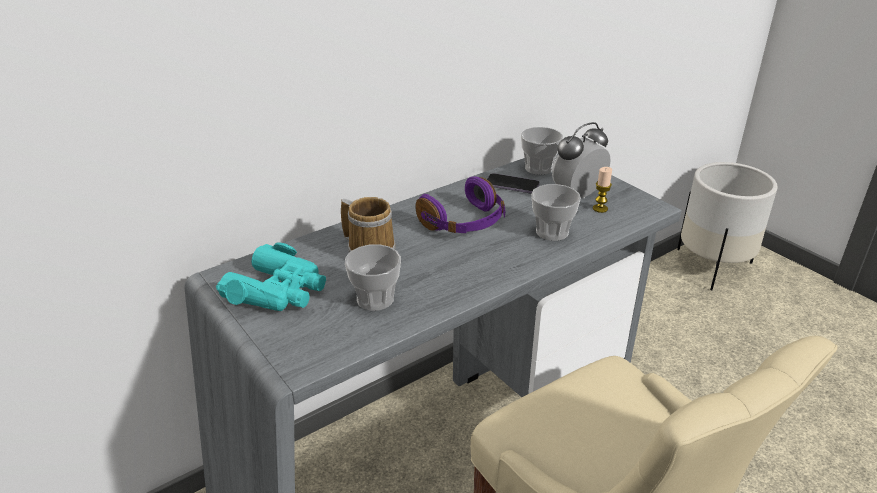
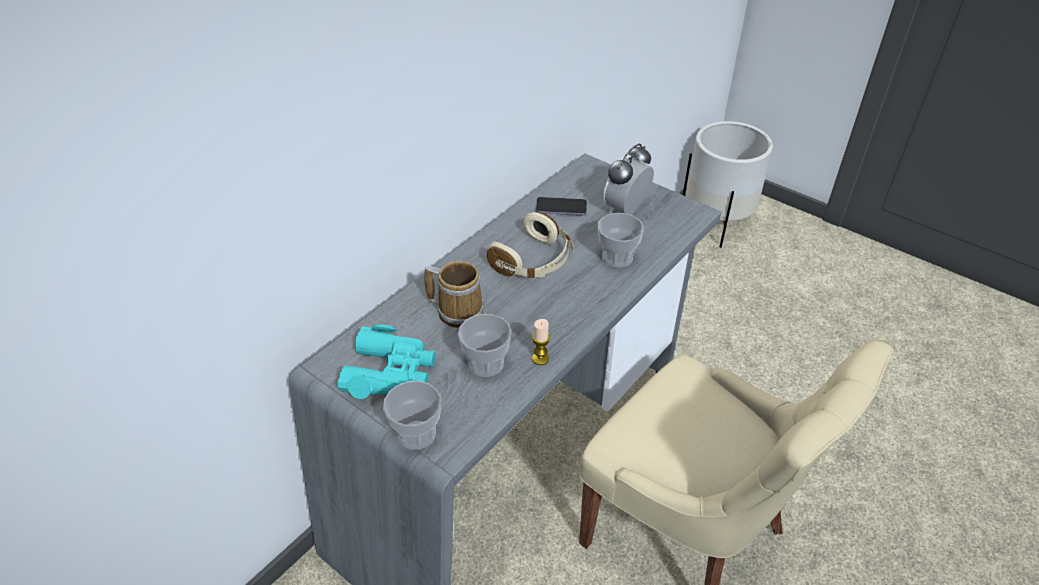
camera: 15 degrees left, 10 degrees up
(465, 223) = (534, 261): purple headphones -> beige headphones
(539, 168) = (579, 183): cup -> cup (417, 434)
(600, 208) = (650, 222): candle -> candle (540, 358)

